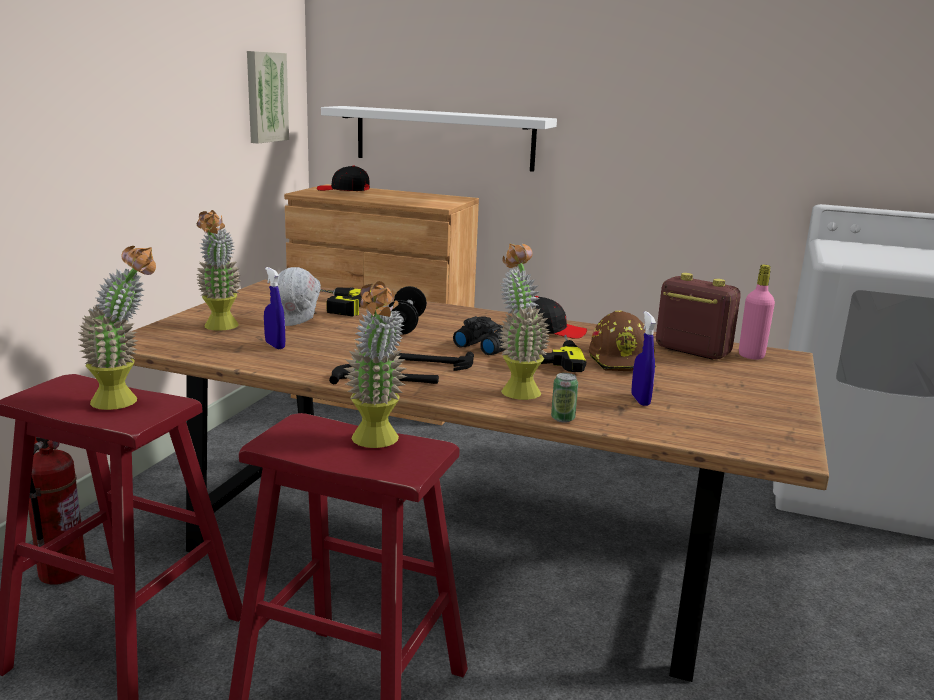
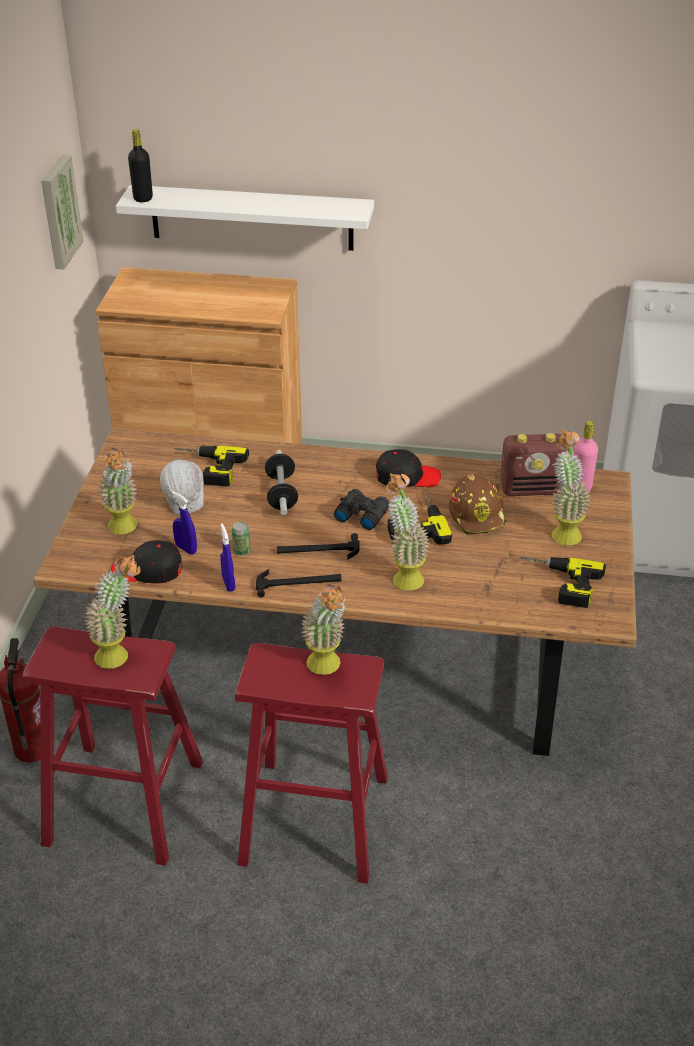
camera: 10 degrees left, 20 degrees up
(344, 190) = (151, 286): black cap -> black cap (148, 570)
(347, 107) = (143, 198): none -> black bottle
(562, 418) = (447, 609): can -> can (241, 551)
(640, 400) = (500, 573): blue spray bottle -> blue spray bottle (228, 584)
(691, 351) = (531, 489): radio -> radio turned 150 degrees clockwise
(717, 416) = (558, 584): none -> power drill
(726, 380) = (563, 531): none -> potted plant

